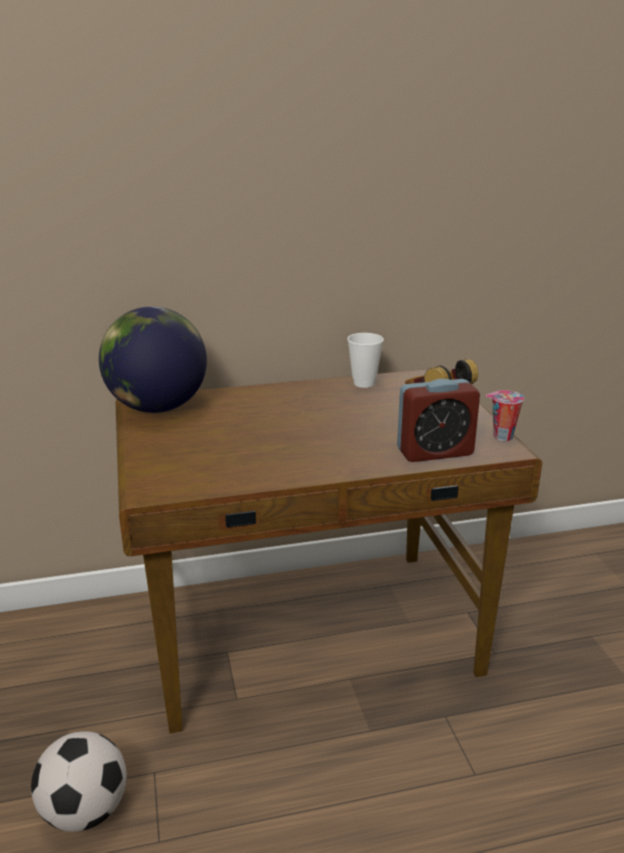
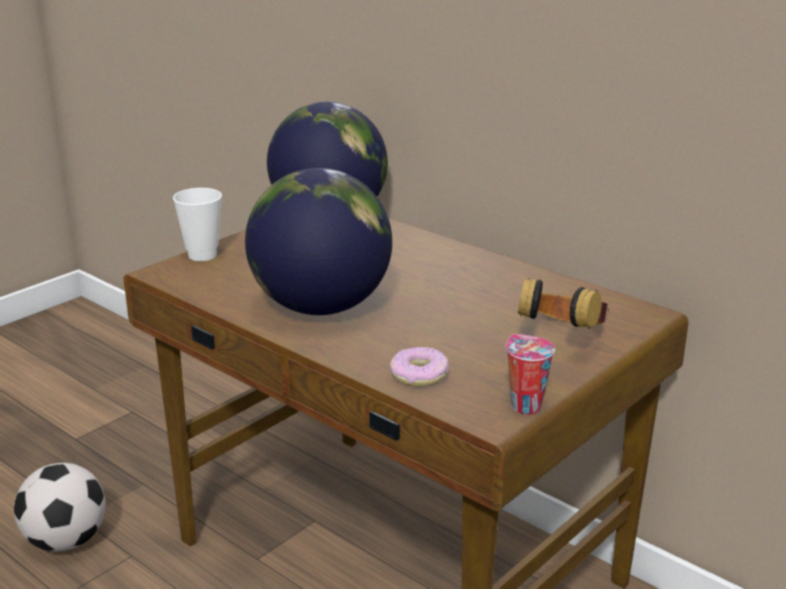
camera: 55 degrees right, 0 degrees up
(300, 452) = (321, 306): none -> globe
(364, 383) = (547, 285): cup -> cup (202, 255)
(435, 452) = (419, 375): alarm clock -> donut

